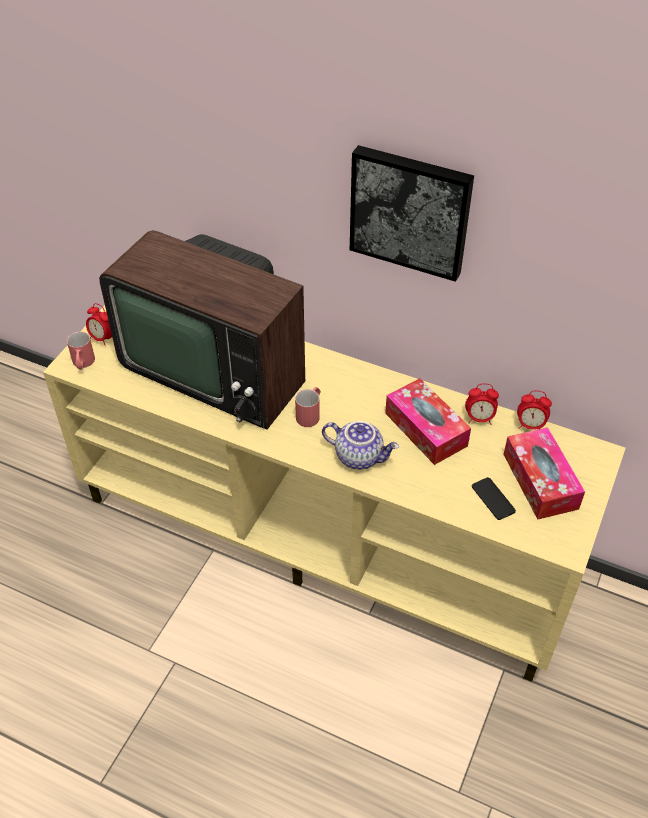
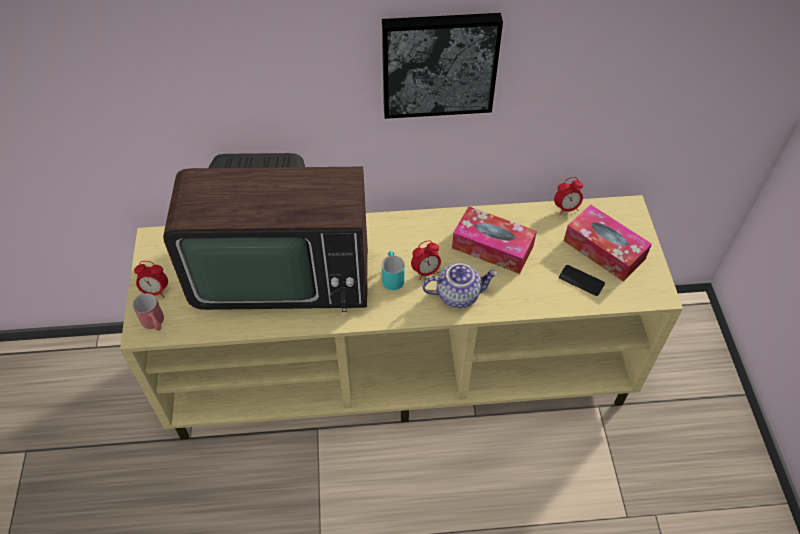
camera: 30 degrees left, 5 degrees up
(310, 414) = (392, 276): red mug -> turquoise mug
(479, 418) = (525, 219): alarm clock -> alarm clock (426, 271)

